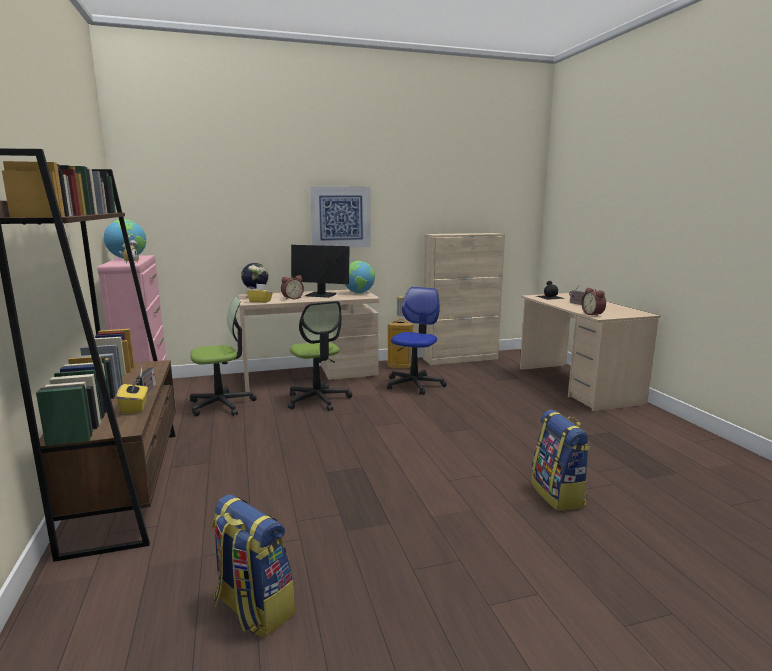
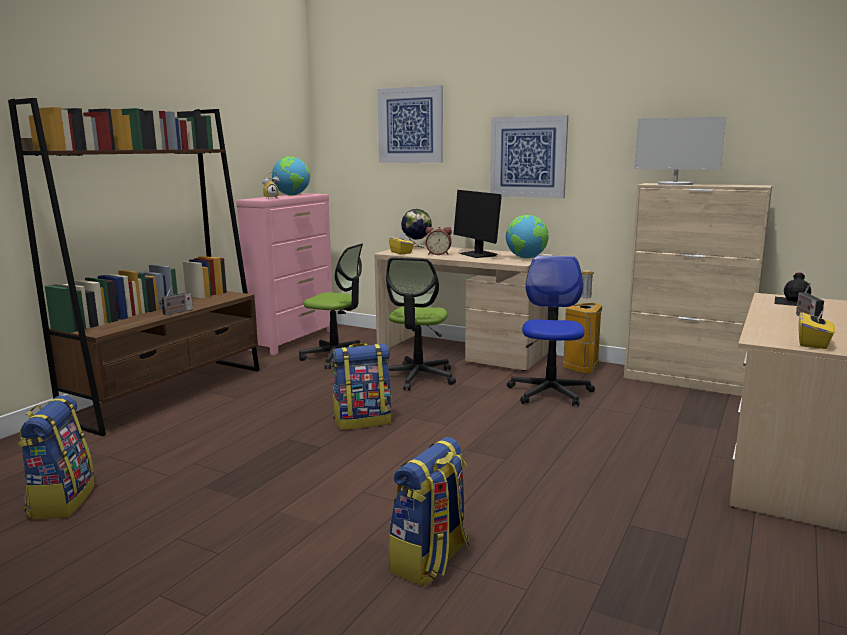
camera: 45 degrees right, 0 degrees up
(134, 407) = (141, 320): yellow tissue box -> yellow tissue box (813, 343)
(232, 190) = (410, 125): none -> picture
(349, 440) = (363, 421): none -> backpack
(414, 384) = (550, 393): office chair -> office chair turned 60 degrees counterclockwise
(449, 234) = (675, 184): none -> monitor
(593, 314) = (763, 335): alarm clock -> none

